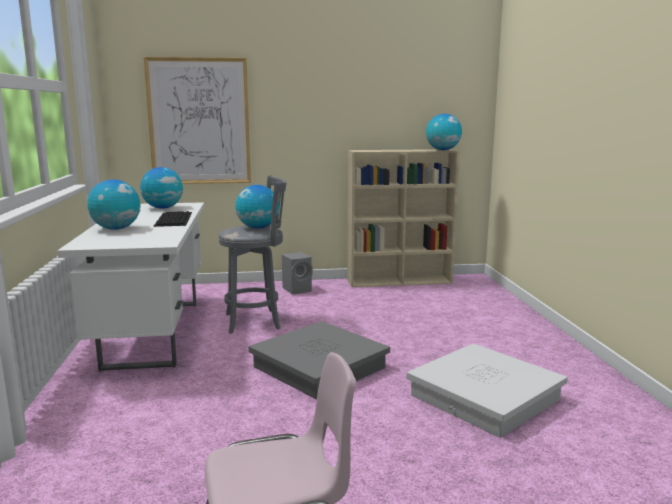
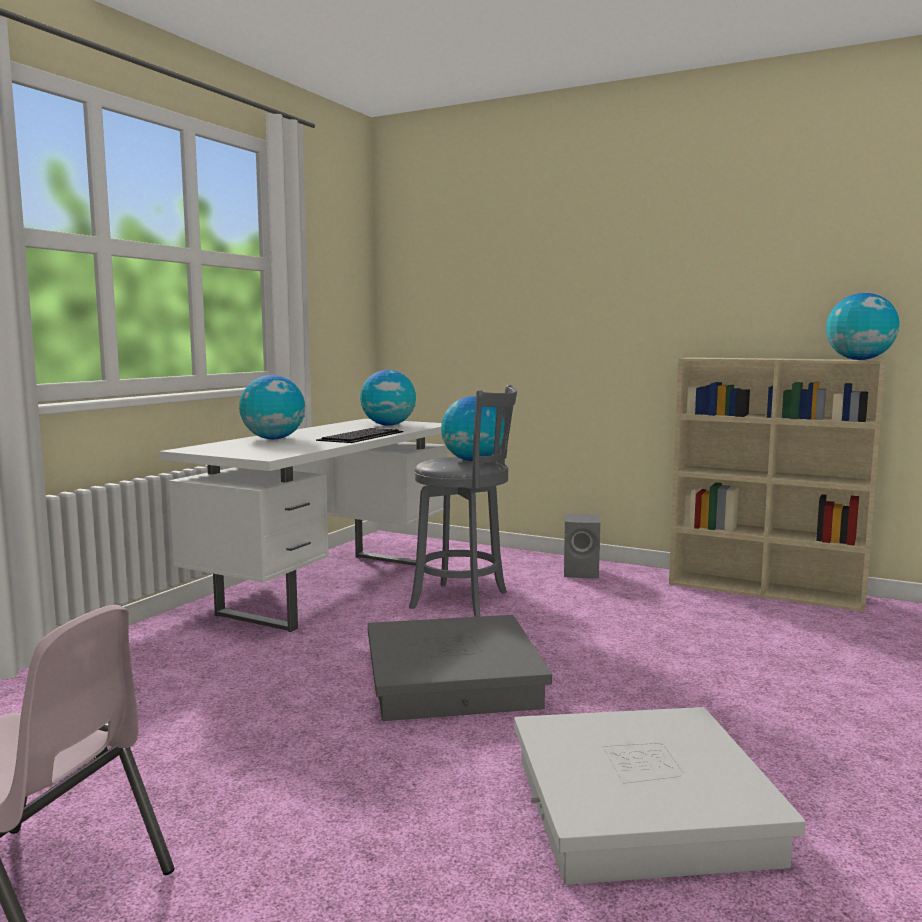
camera: 35 degrees right, 5 degrees down
(199, 122) = (478, 314): picture -> none

